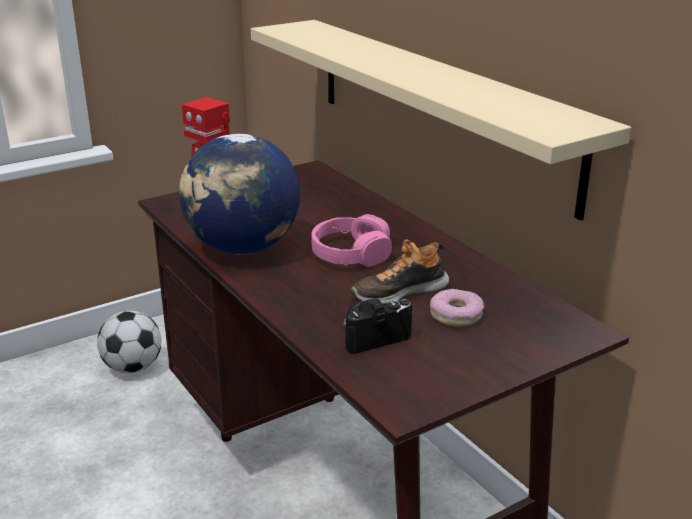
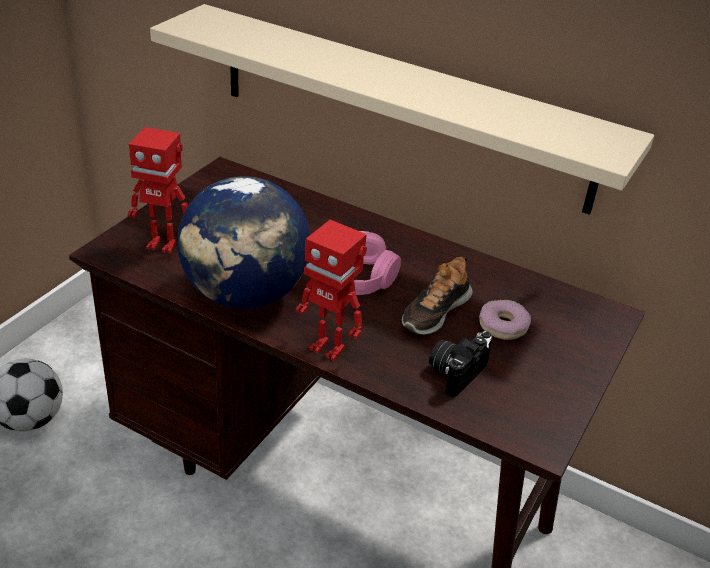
camera: 30 degrees left, 10 degrees up
(274, 296) = (328, 348): none -> toy robot

